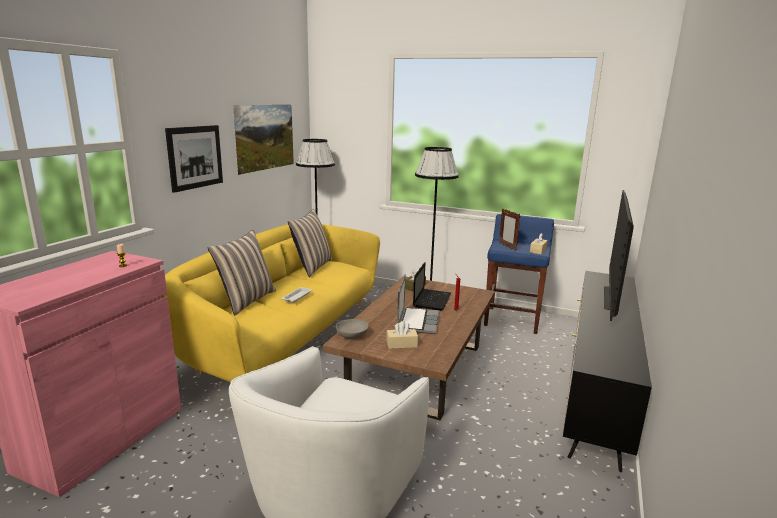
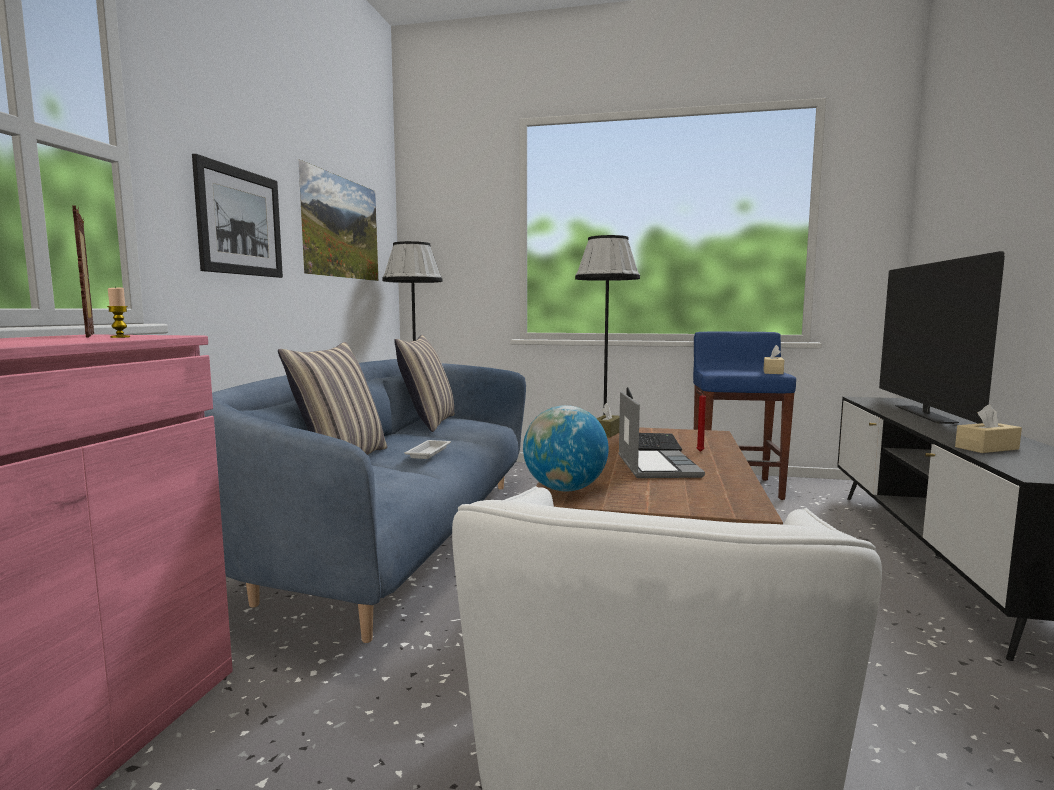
camera: 10 degrees left, 10 degrees down
(284, 338) = (397, 537): yellow sofa -> blue sofa
(351, 336) = (565, 489): grey bowl -> globe
(401, 344) = (662, 492): beige tissue box -> beige tissue box (986, 448)
(507, 247) = (726, 371): picture frame -> picture frame (91, 335)

